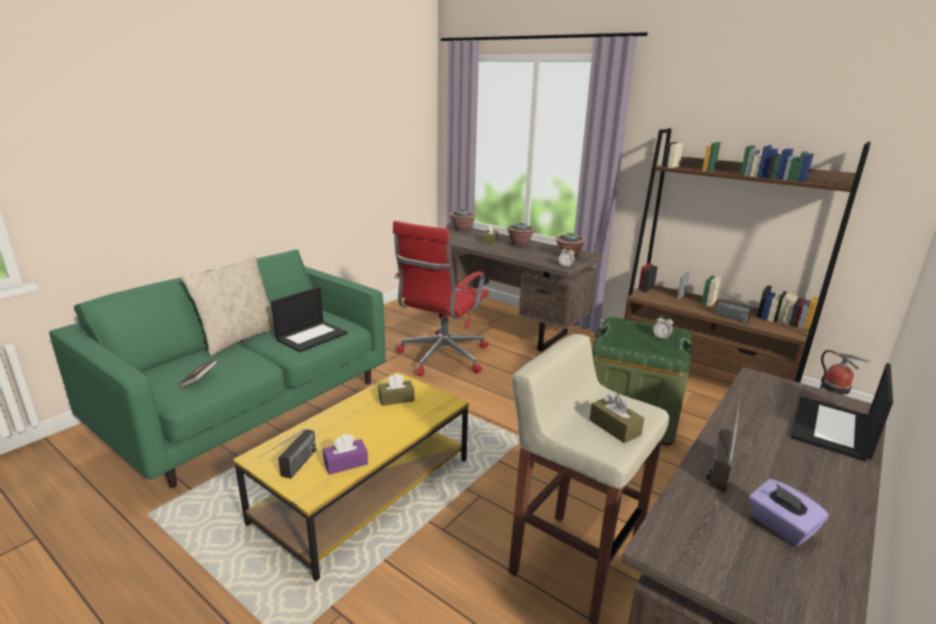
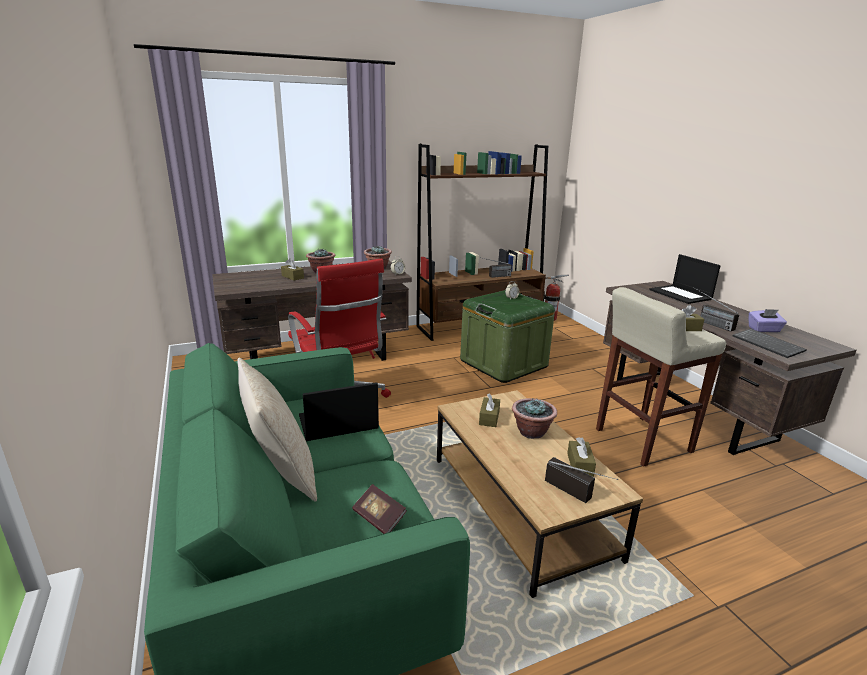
camera: 60 degrees left, 0 degrees up
(312, 336) = (337, 423): laptop -> laptop turned 90 degrees counterclockwise
(346, 463) = (580, 465): purple tissue box -> brown tissue box
(364, 489) = (519, 506): yellow coffee table -> brown coffee table
(462, 230) = (235, 276): potted plant -> potted plant (531, 432)
(698, 530) = (769, 344): none -> keyboard

